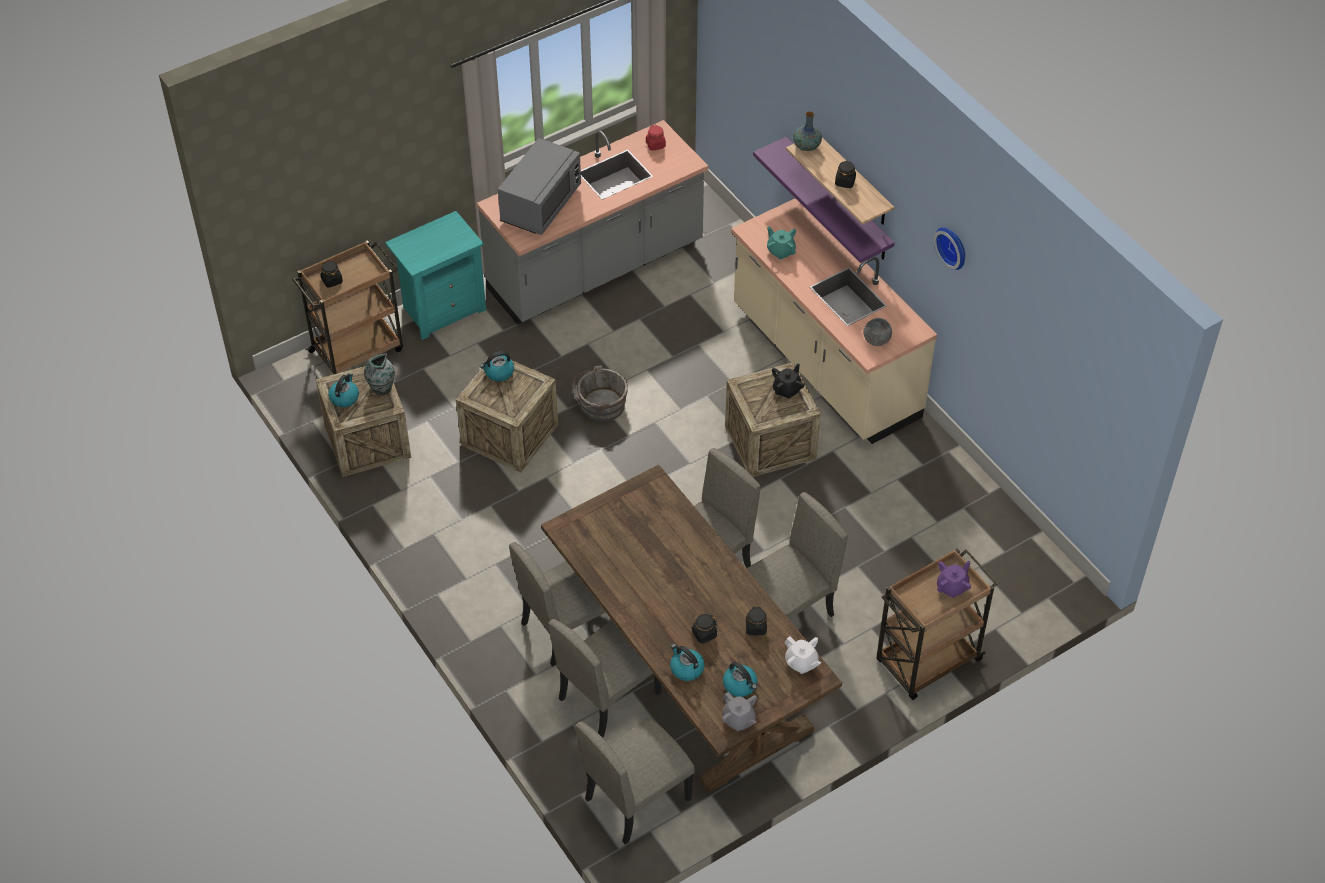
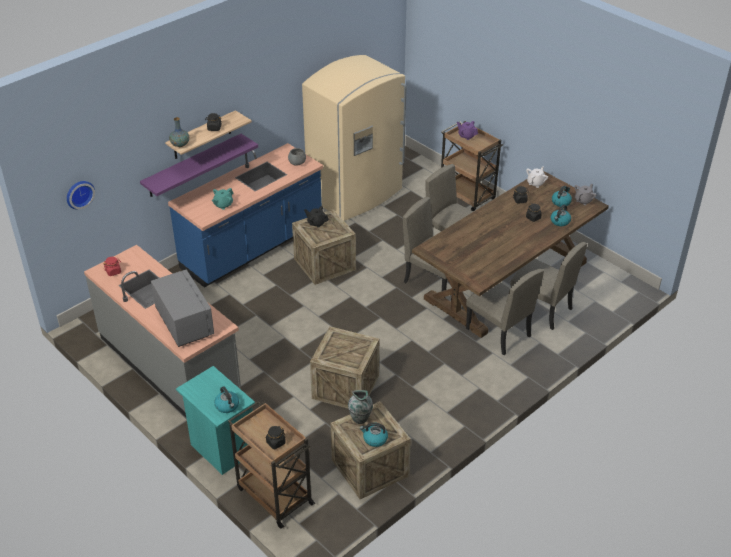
camera: 100 degrees left, 10 degrees down
(499, 372) = (330, 355): kettle -> kettle (227, 406)
(540, 204) = (184, 322): grey microwave -> grey microwave turned 45 degrees clockwise
(600, 406) = (308, 344): grey bucket -> none
(637, 798) = (603, 289): beige chair -> none
(824, 363) = (253, 248): beige counter -> blue counter
(948, 504) = (356, 194): none -> beige fridge
(953, 246) = (279, 78): wall clock -> wall clock (79, 193)

